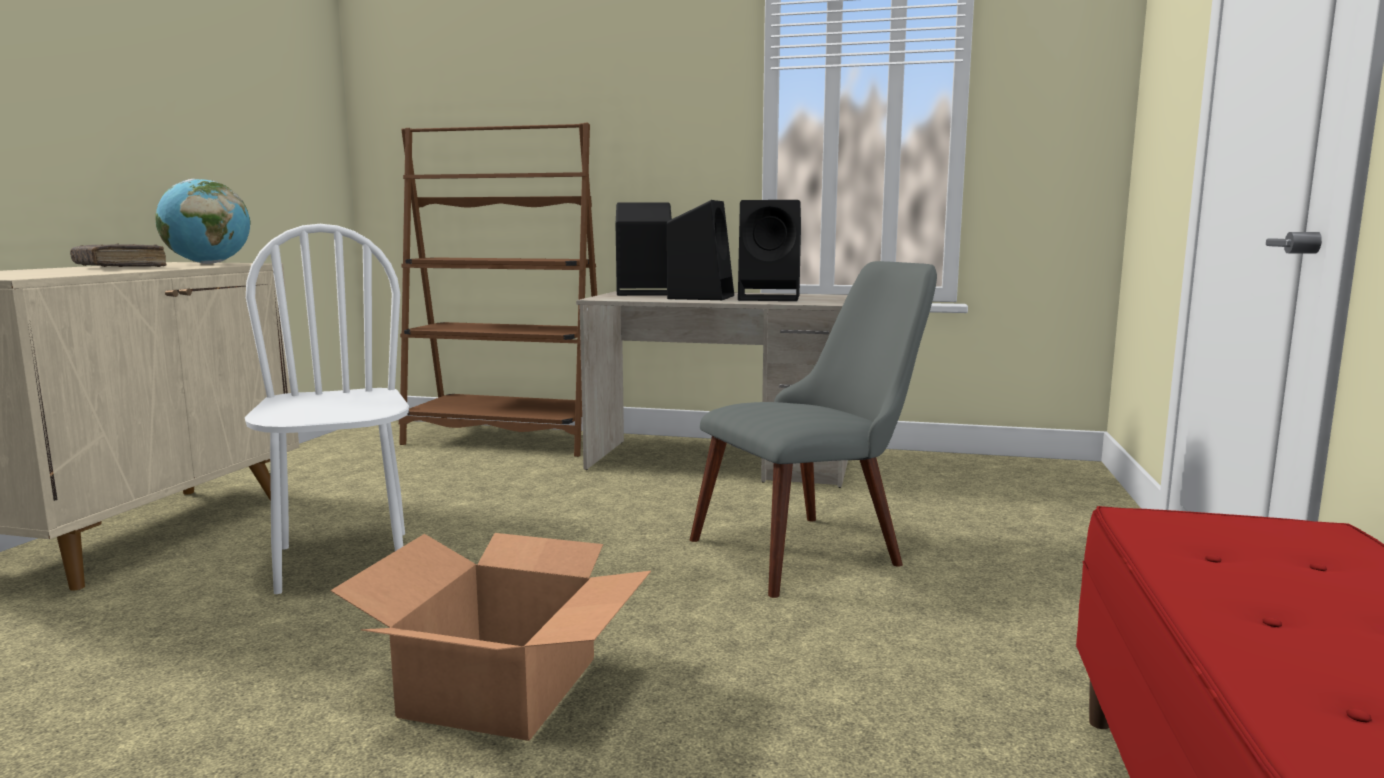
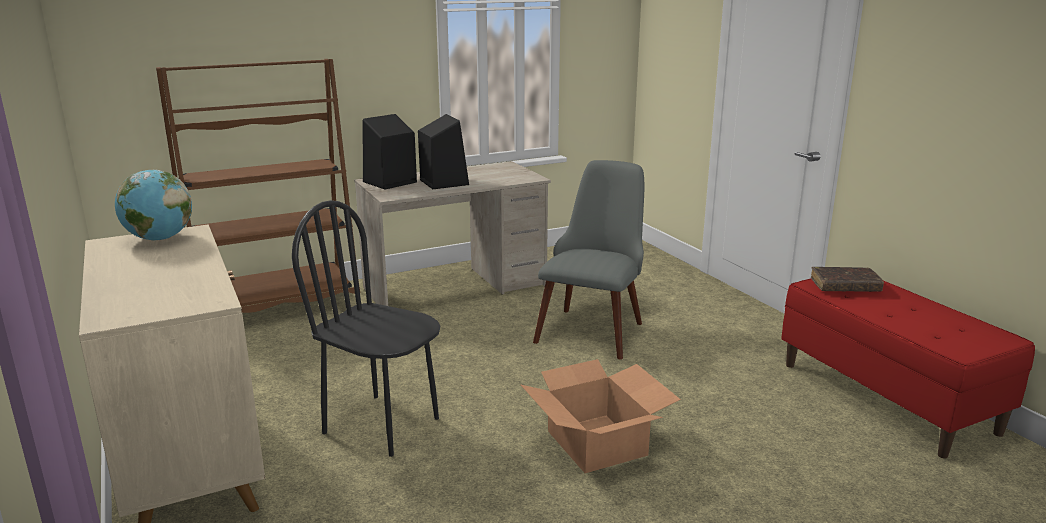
camera: 40 degrees left, 10 degrees up
(119, 267) = (145, 264): brown book -> brown book (845, 286)
(343, 561) = (382, 425): white chair -> black chair
(771, 298) = (486, 176): black speaker -> none

